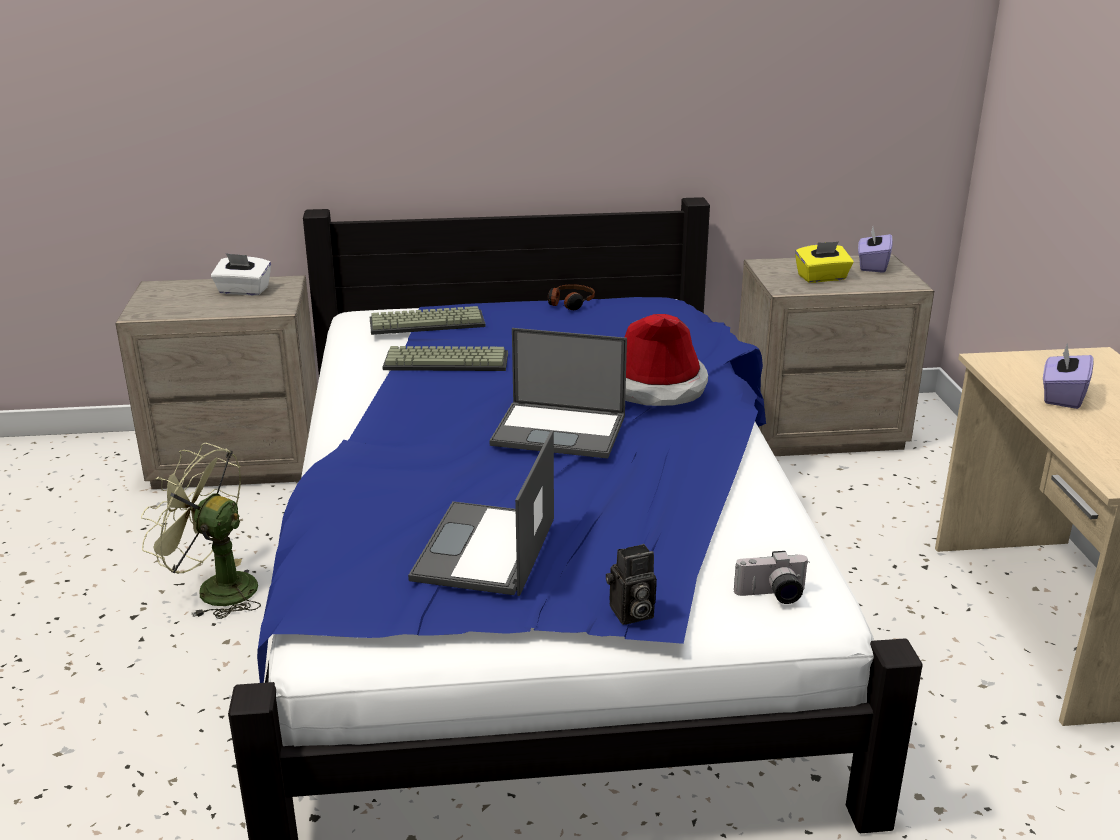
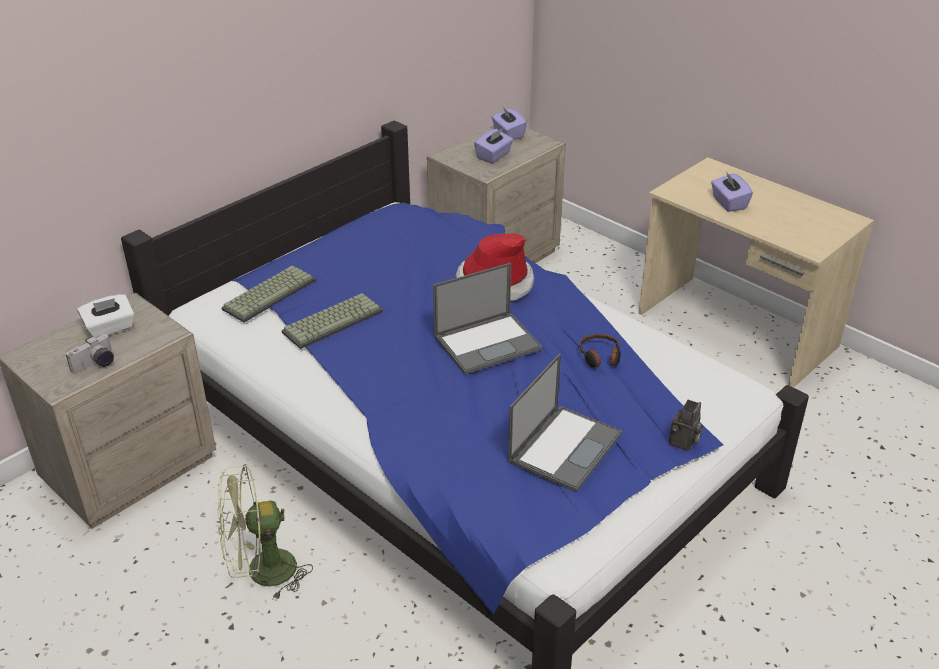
camera: 40 degrees left, 10 degrees up
(485, 550) = (565, 447): laptop -> laptop turned 120 degrees counterclockwise
(570, 303) = (344, 236): headphones -> headphones (600, 357)
(772, 596) = (718, 394): camera -> camera (96, 365)
(822, 278) = (493, 156): yellow tissue box -> purple tissue box

